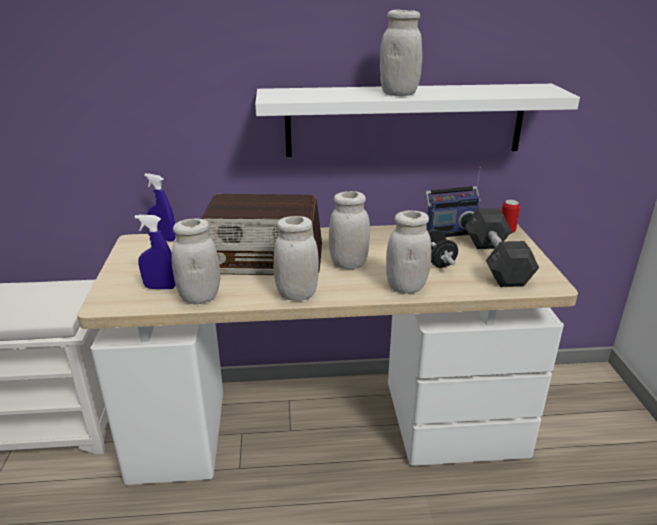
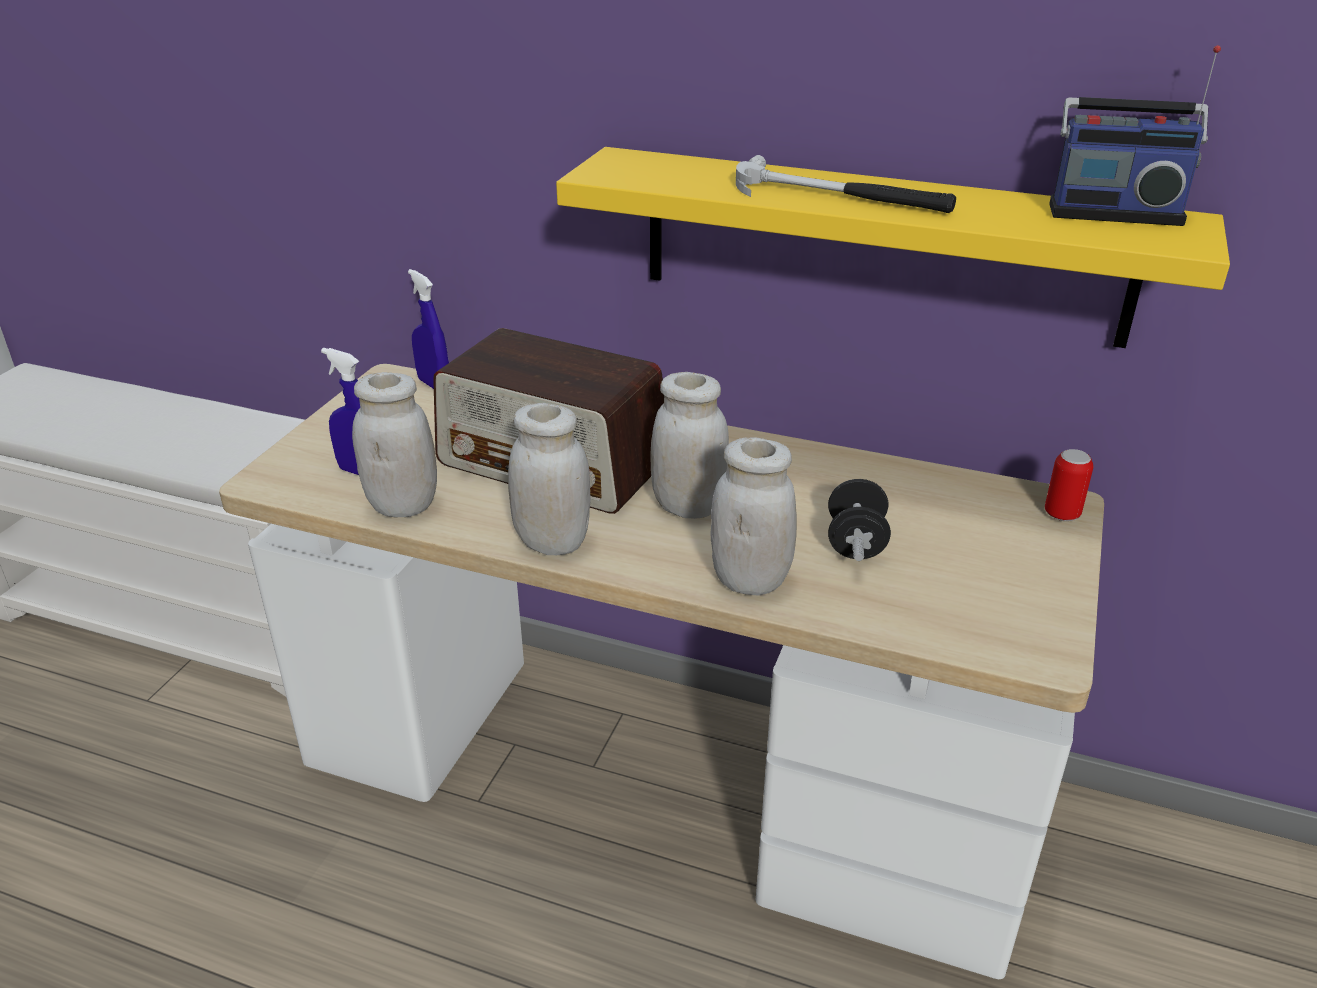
camera: 25 degrees right, 5 degrees up
(399, 93) = (839, 197): white jar -> hammer
(405, 120) = (881, 245): white shelf -> yellow shelf
(449, 231) = (939, 485): radio -> radio (1113, 212)
(496, 262) = (974, 576): grey dumbbell -> none

